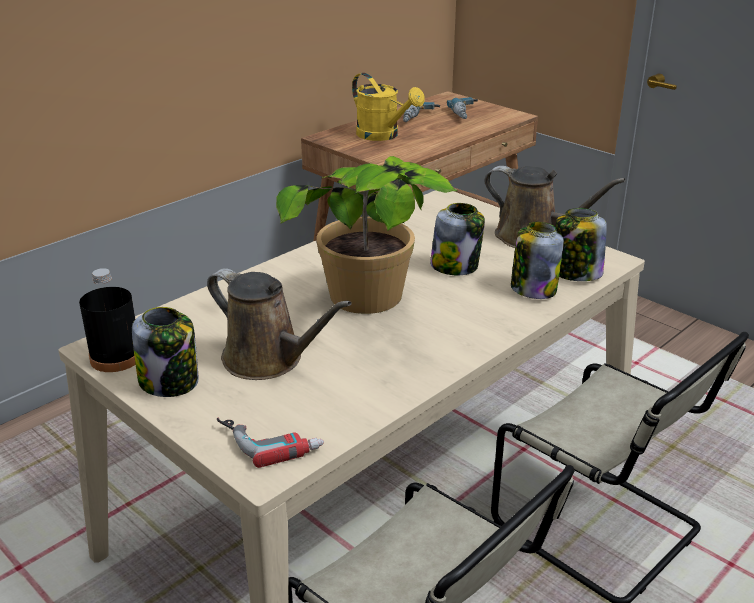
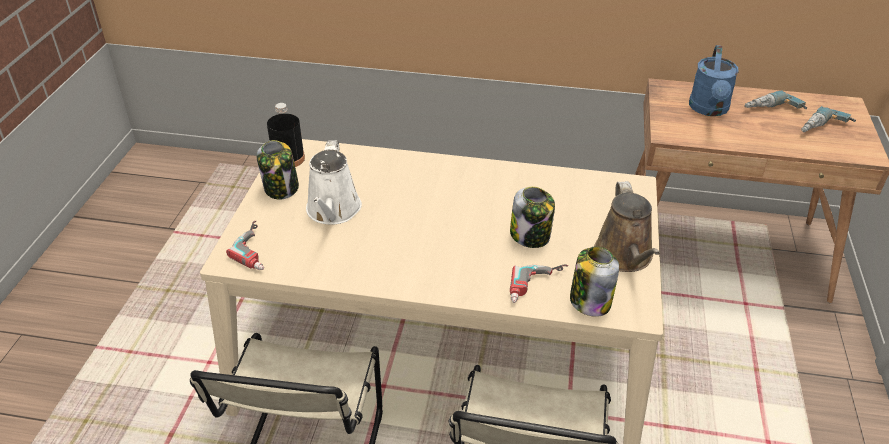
camera: 55 degrees right, 10 degrees up
(268, 360) = (333, 211): brown watering can -> white watering can
(372, 316) = (422, 227): potted plant -> none
(383, 136) = (709, 109): yellow watering can -> blue watering can
(533, 289) = (538, 287): jar -> power drill

